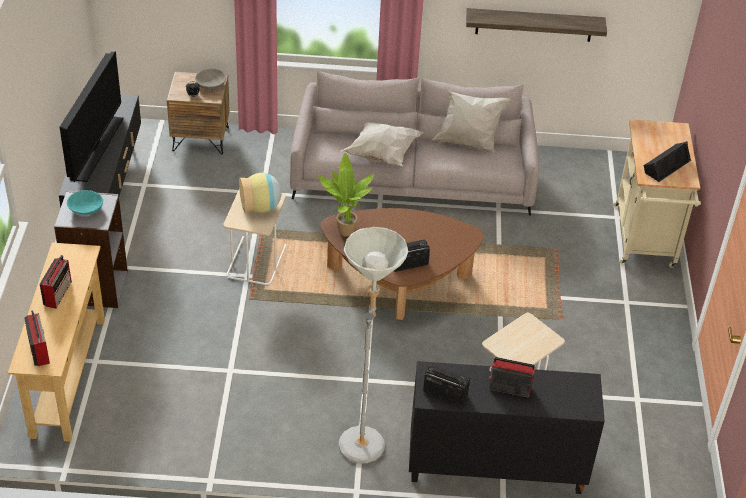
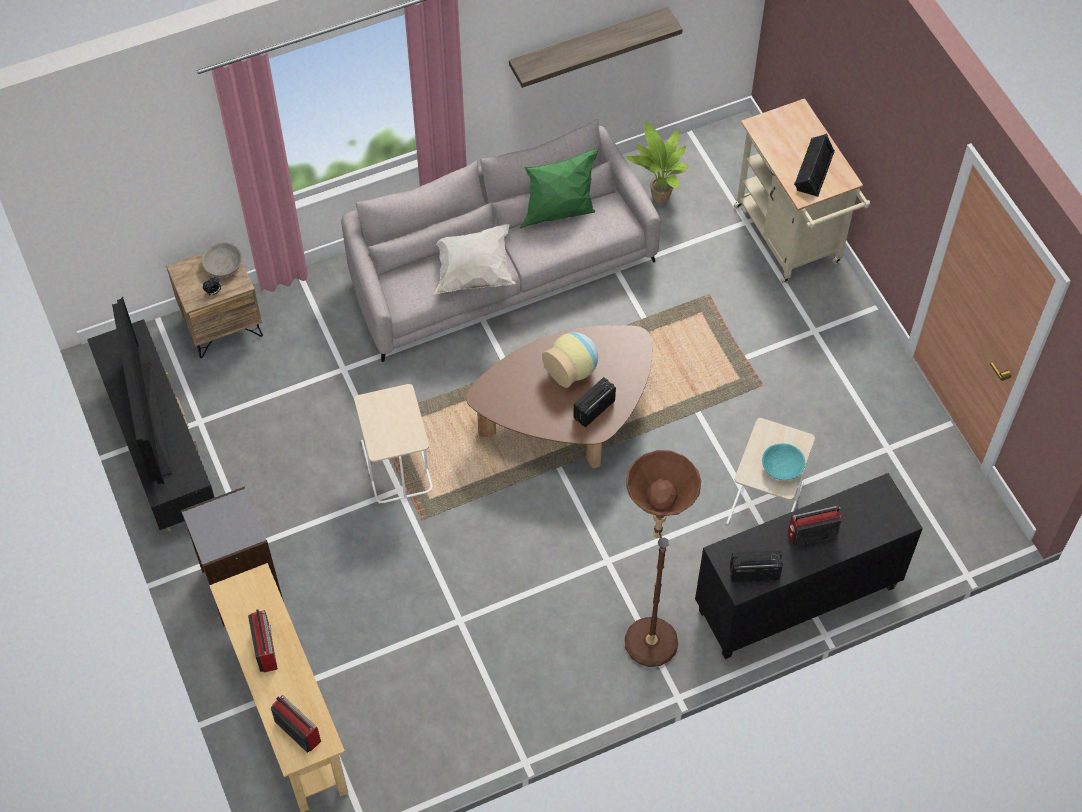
camera: 25 degrees left, 15 degrees up
(86, 209) = (222, 525): turquoise bowl -> turquoise bowl (782, 467)
(261, 207) = (396, 415): vase -> vase (573, 370)
(343, 232) = (499, 400): potted plant -> potted plant (657, 199)
(364, 438) = (648, 632): grey floor lamp -> brown floor lamp
(468, 144) = (559, 212): white pillow -> green pillow

